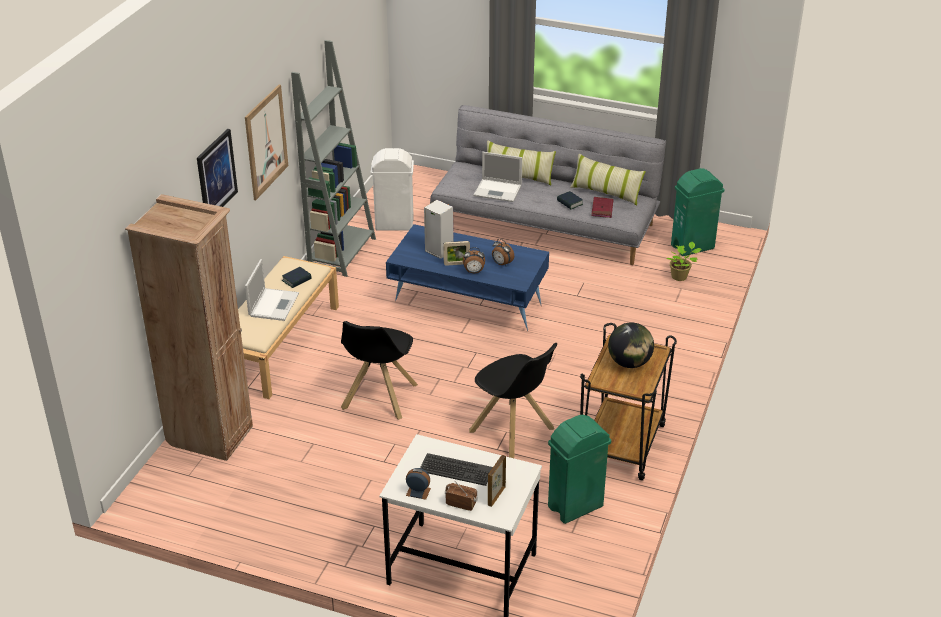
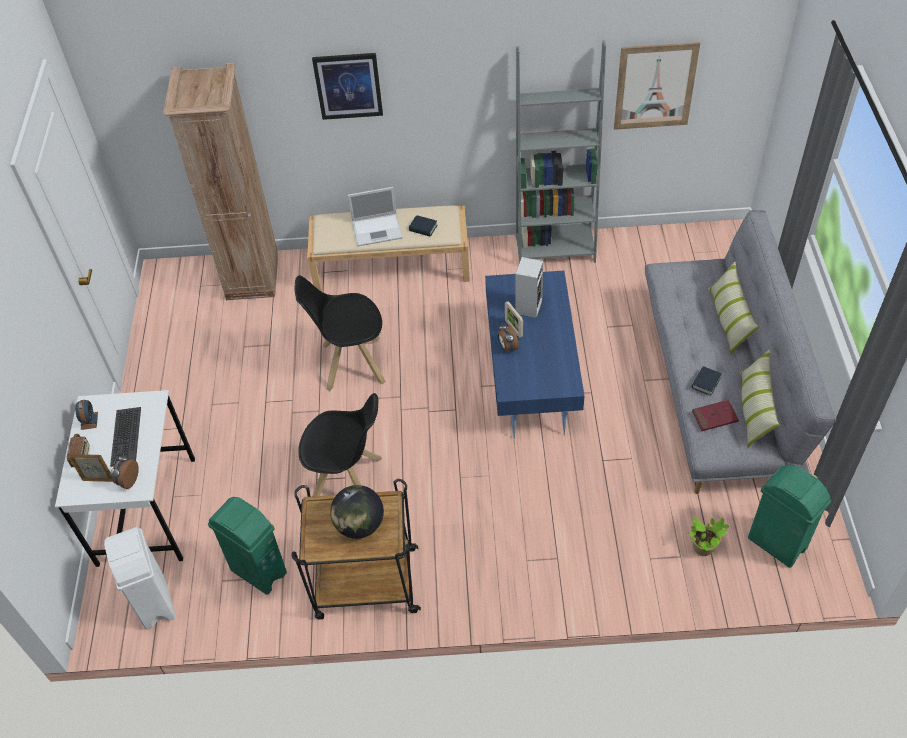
camera: 70 degrees right, 15 degrees up
(266, 142) = (454, 93): picture -> picture (655, 86)
(395, 225) = (630, 266): white trash can -> white trash can (155, 603)
(498, 191) = (685, 313): laptop -> none
(501, 264) = (535, 364): alarm clock -> alarm clock (128, 481)
(513, 431) = (348, 483): black chair -> black chair turned 105 degrees counterclockwise

